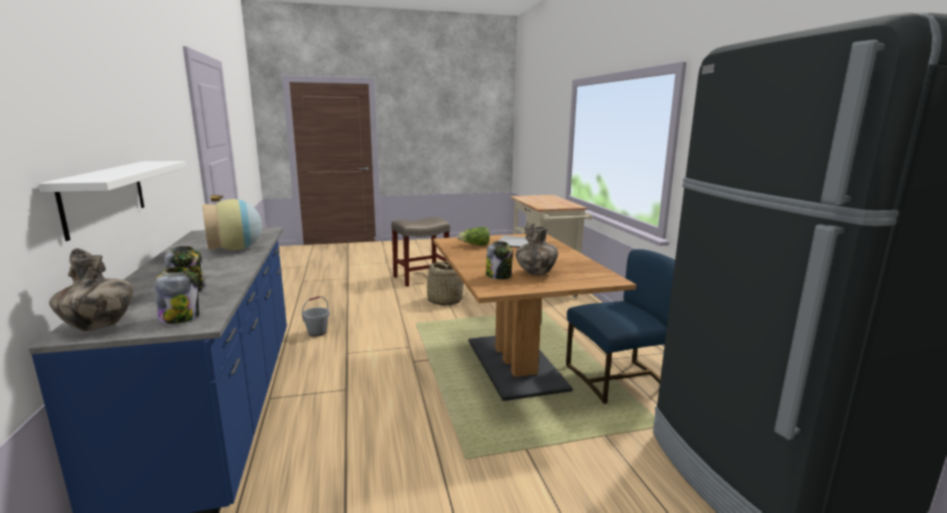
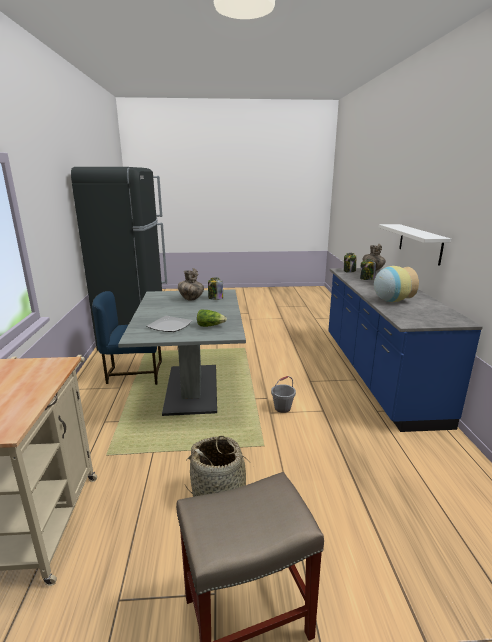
camera: 170 degrees left, 5 degrees up
(317, 332) = (366, 440): grey bucket -> grey bucket (282, 408)
(515, 364) = (192, 389): brown dining table -> grey dining table

